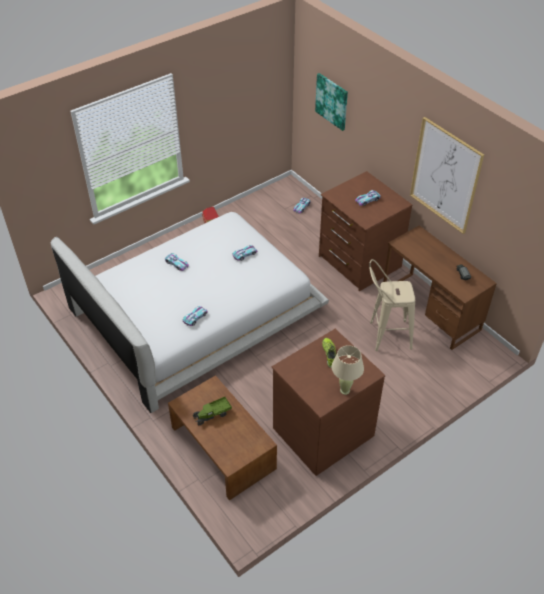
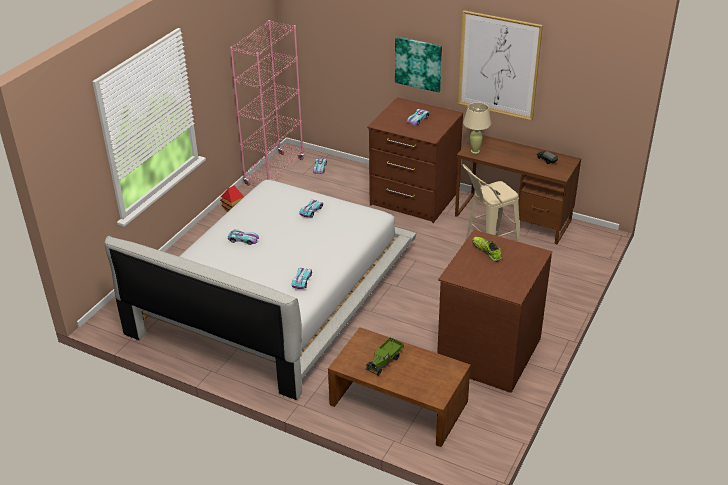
camera: 25 degrees left, 10 degrees down
(264, 199) = (274, 172): none -> pink bookcase
(332, 101) = (337, 35): picture -> picture (418, 63)
(345, 390) = (525, 275): beige table lamp -> beige table lamp (475, 151)

